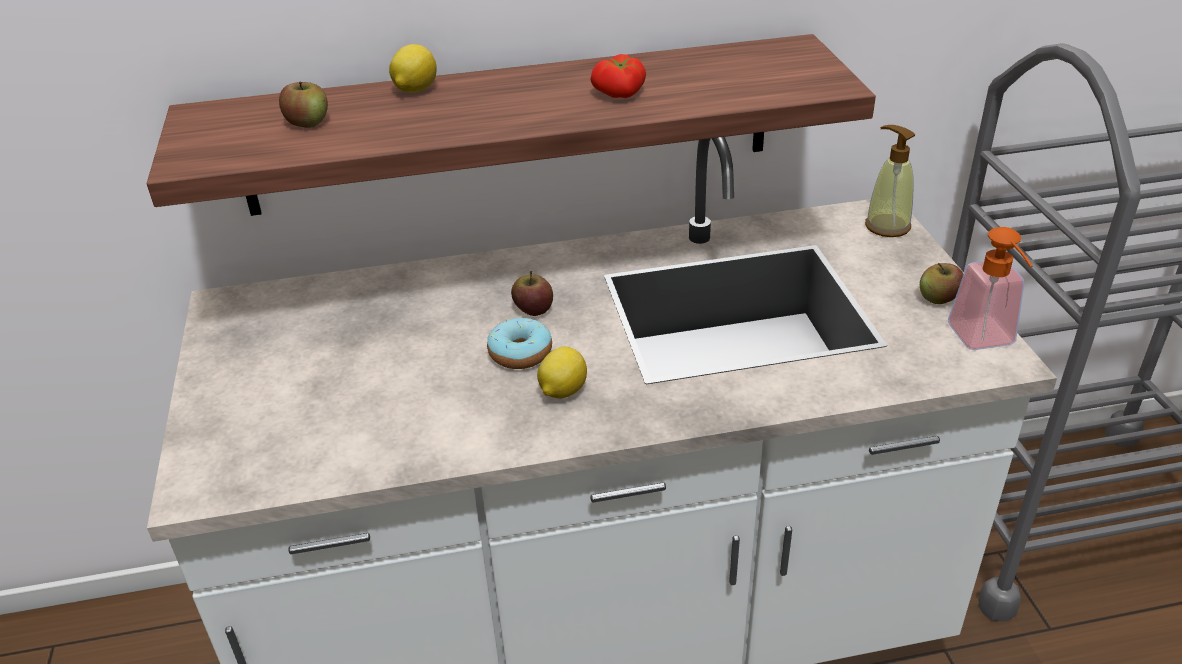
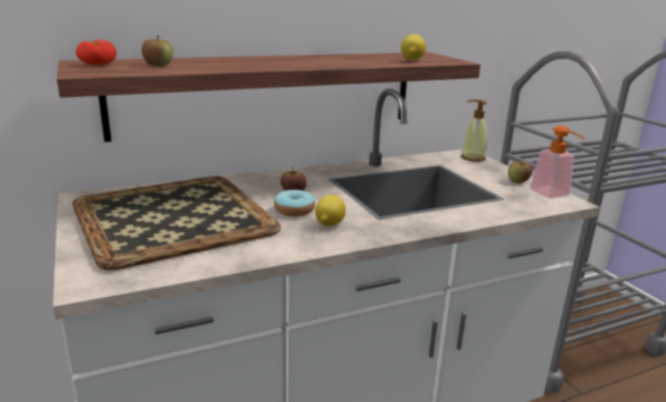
camera: 15 degrees left, 15 degrees down
(340, 361) = (175, 218): none -> tray
(414, 90) = (220, 59): lemon -> lemon (411, 60)
(620, 94) = (344, 61): tomato -> tomato (98, 65)

